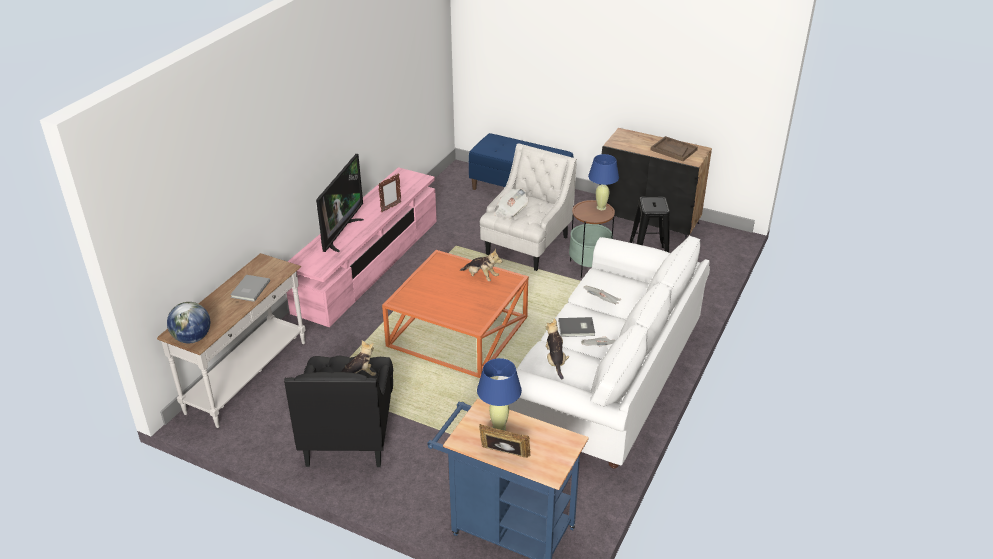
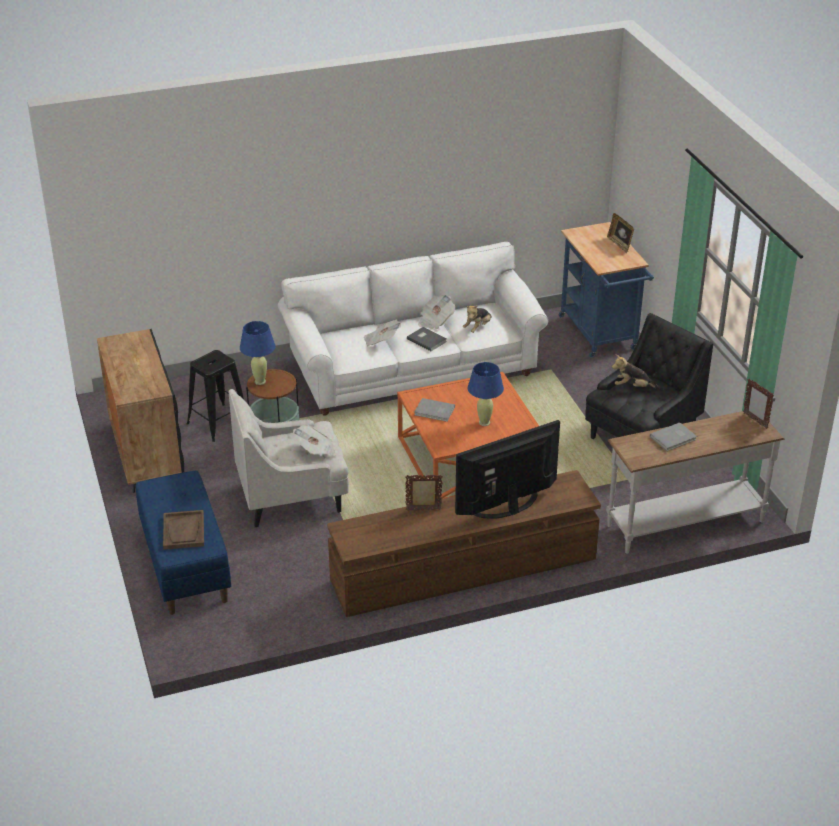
camera: 135 degrees left, 0 degrees up
(192, 338) = (755, 420): globe -> picture frame
(368, 266) = (463, 570): pink tv stand -> brown tv stand
(481, 277) = (434, 411): plush toy -> grey book
(499, 428) = (605, 255): blue table lamp -> blue table lamp (484, 422)
(673, 150) = (130, 354): brown tray -> brown tray (184, 531)

